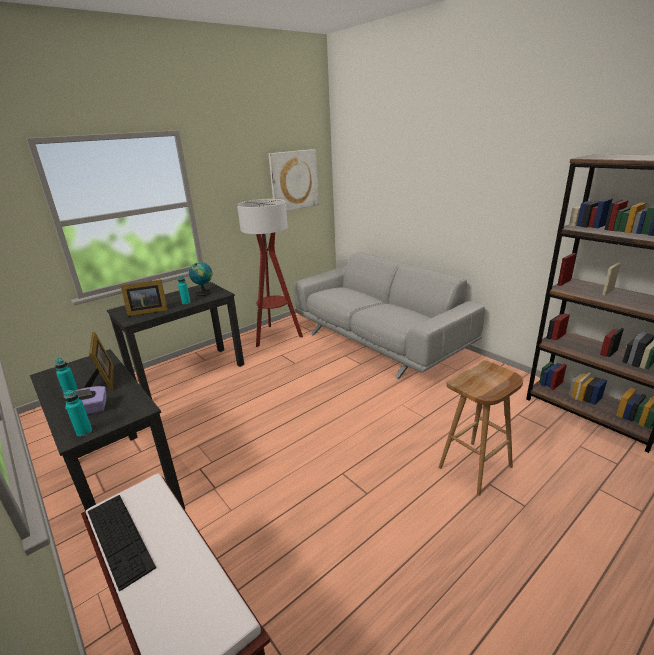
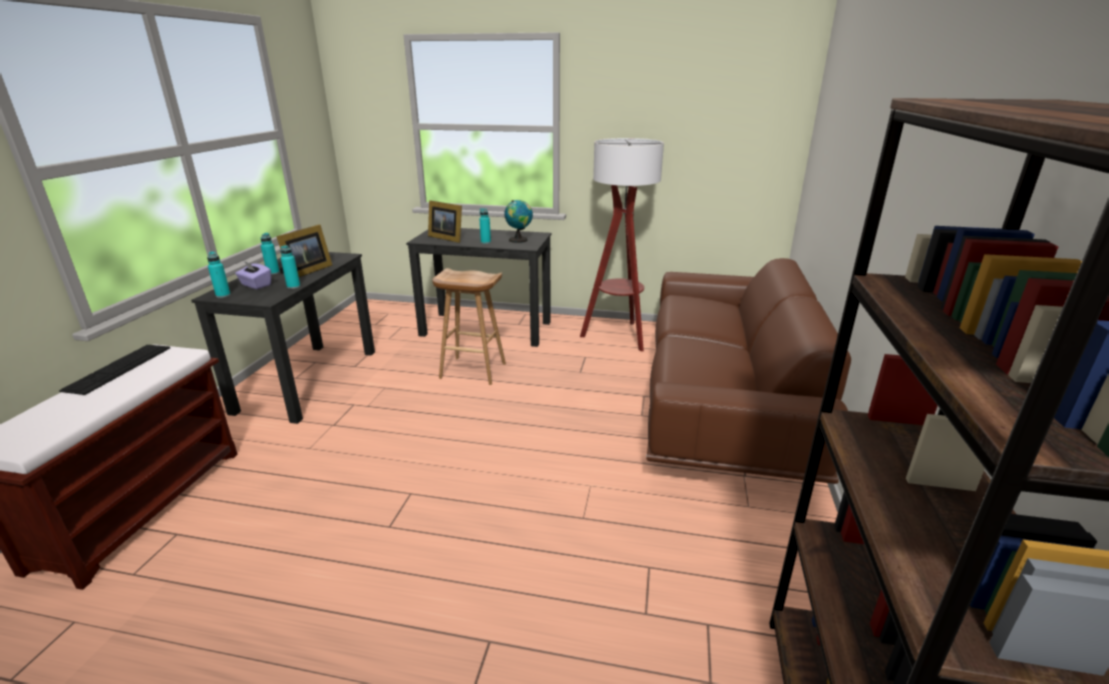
camera: 50 degrees right, 0 degrees up
(131, 392) = (293, 286): none -> turquoise bottle
(294, 180) = (728, 121): picture -> none
(380, 340) = (722, 406): grey sofa -> brown sofa
(475, 468) = (513, 613): brown stool -> brown stool (472, 371)

